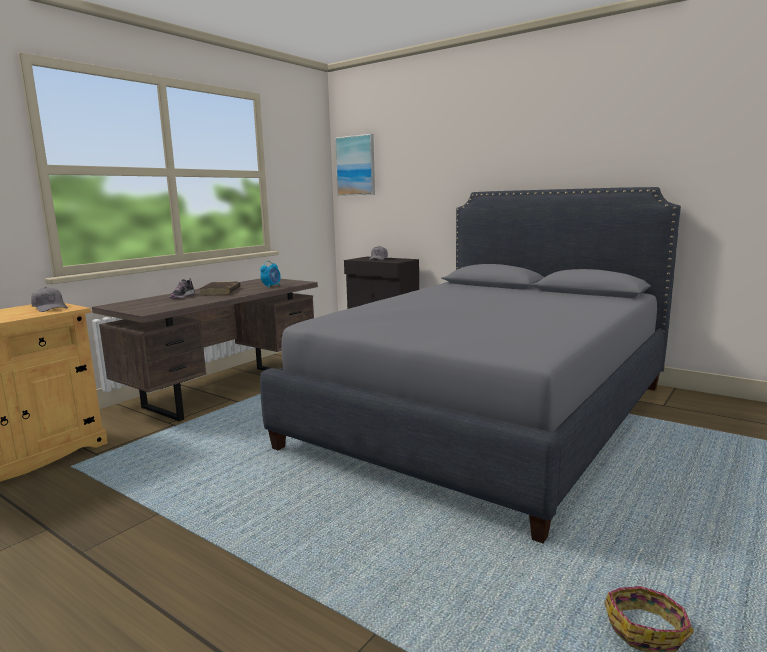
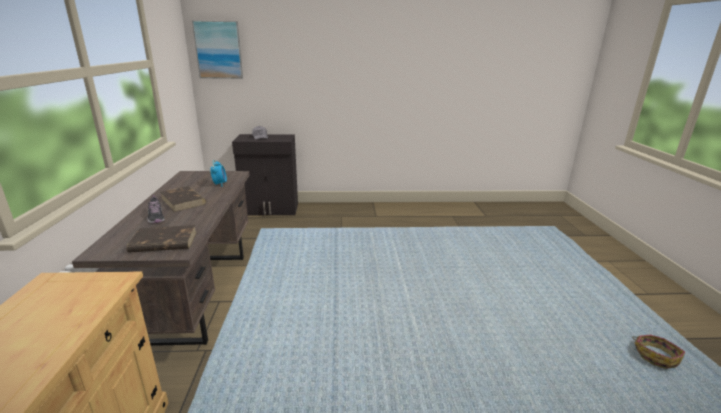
camera: 40 degrees left, 10 degrees up
(50, 308) = (81, 288): grey cap -> none
(152, 307) = (163, 242): none -> brown book
(488, 414) = (421, 250): grey bed -> none

